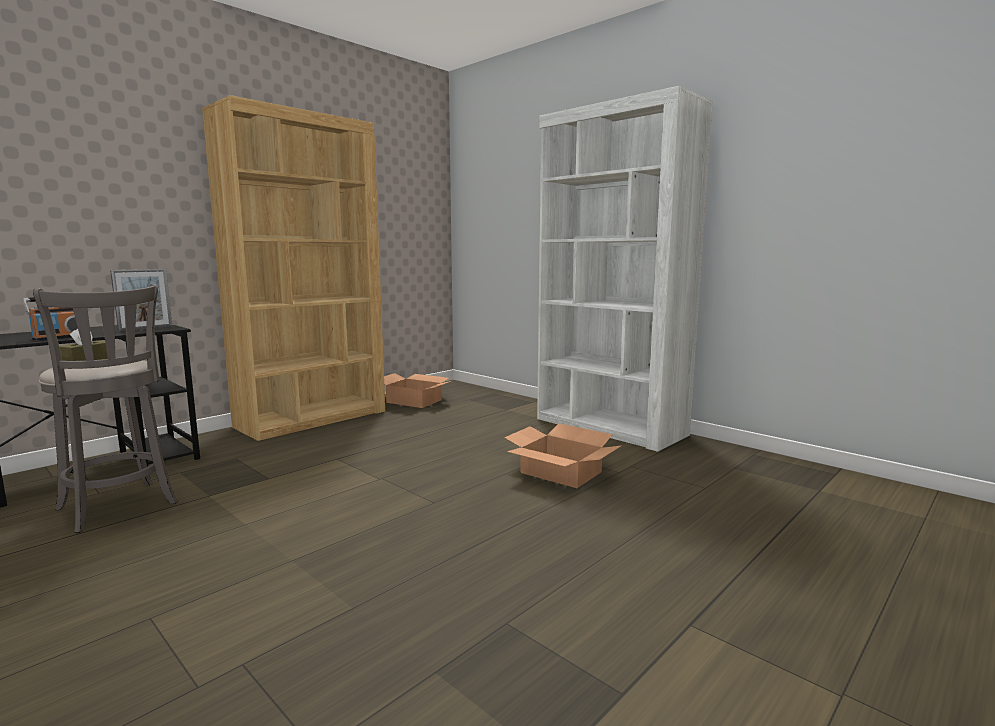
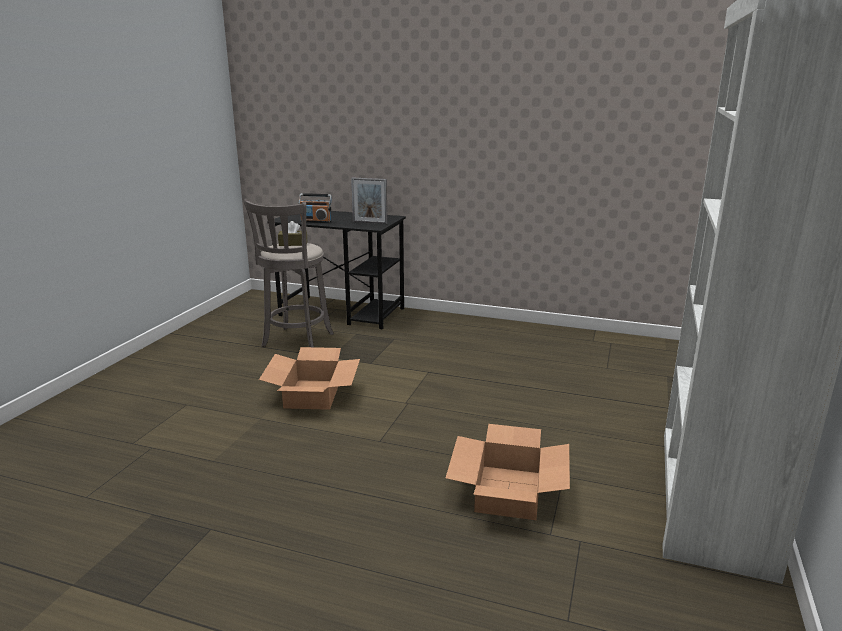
camera: 65 degrees right, 10 degrees up
(313, 419) = (502, 330): brown bookcase -> none
(414, 401) = (614, 352): cardboard box -> cardboard box (313, 394)

